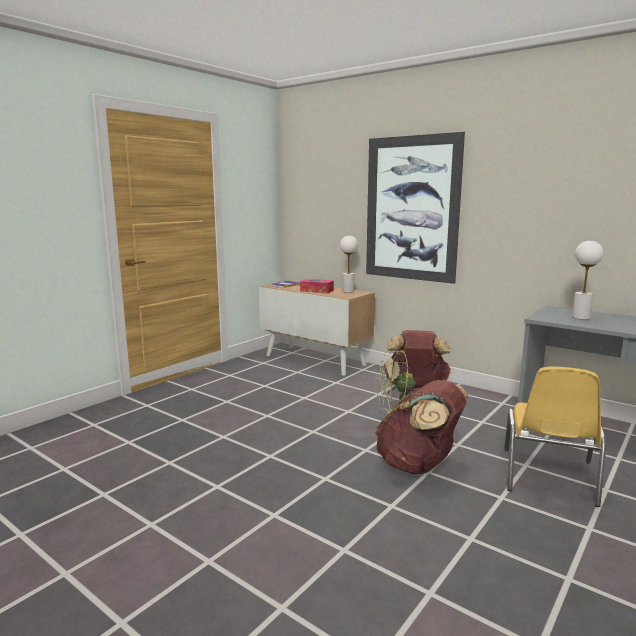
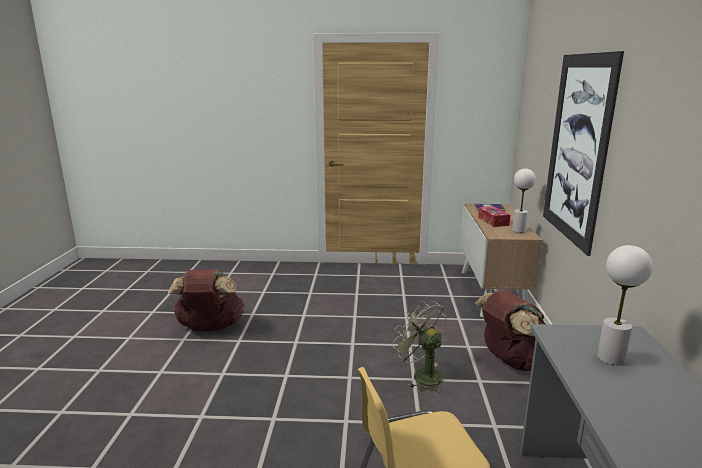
camera: 55 degrees right, 5 degrees up
(418, 465) = (351, 412): brown backpack -> brown backpack (210, 328)

